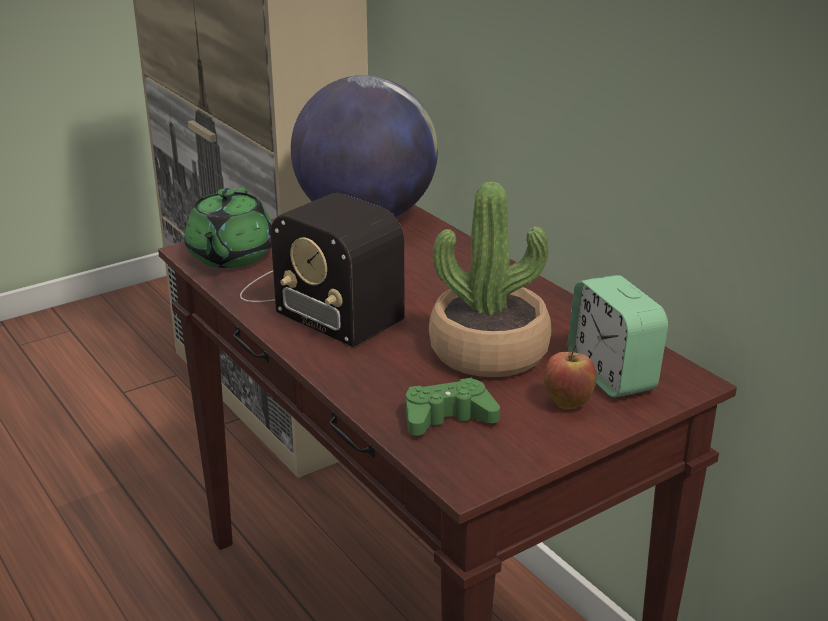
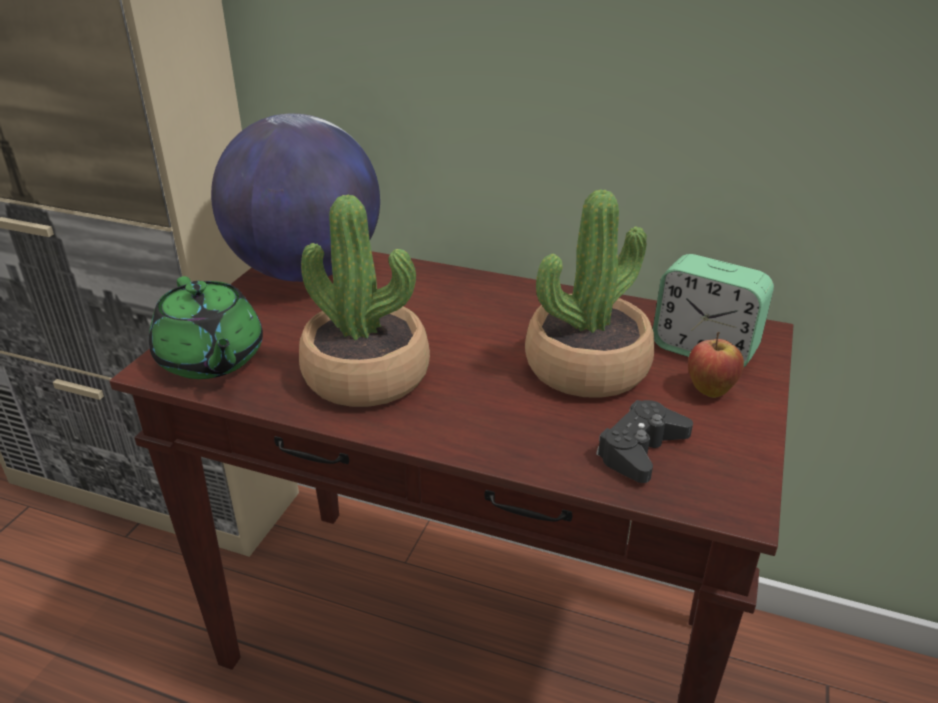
camera: 35 degrees left, 5 degrees up
(317, 300) = (367, 375): radio -> potted plant
(447, 417) = (641, 449): green game controller -> black game controller

